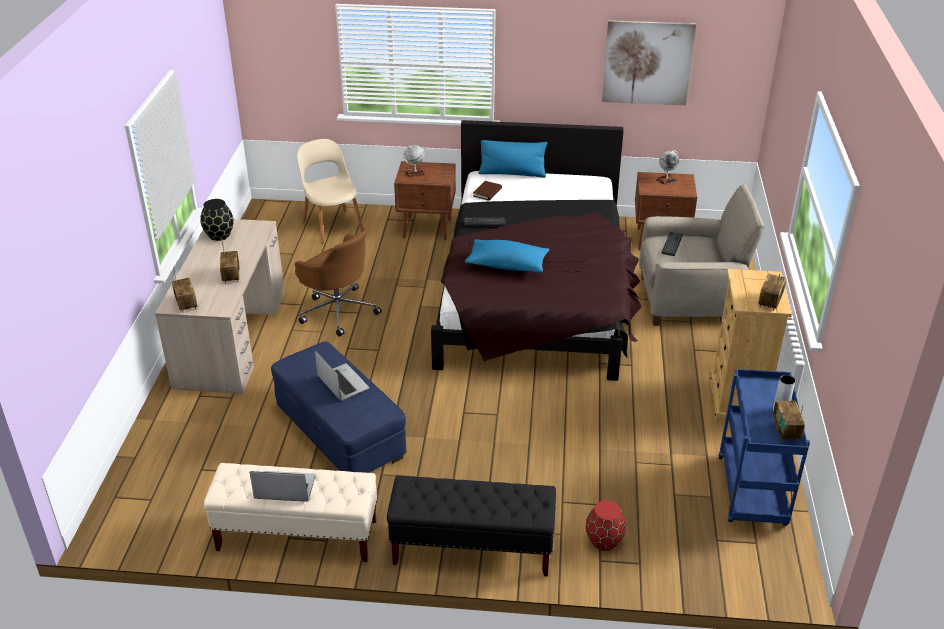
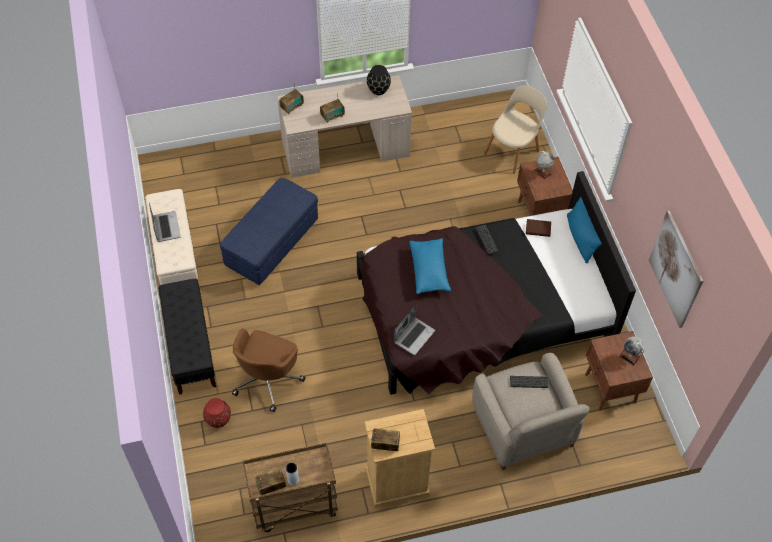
camera: 70 degrees right, 20 degrees up
(338, 310) = (402, 195): brown office chair -> brown office chair (268, 379)
(342, 383) = (272, 220): laptop -> laptop (414, 336)
(753, 493) = (294, 506): blue cart -> brown cart

